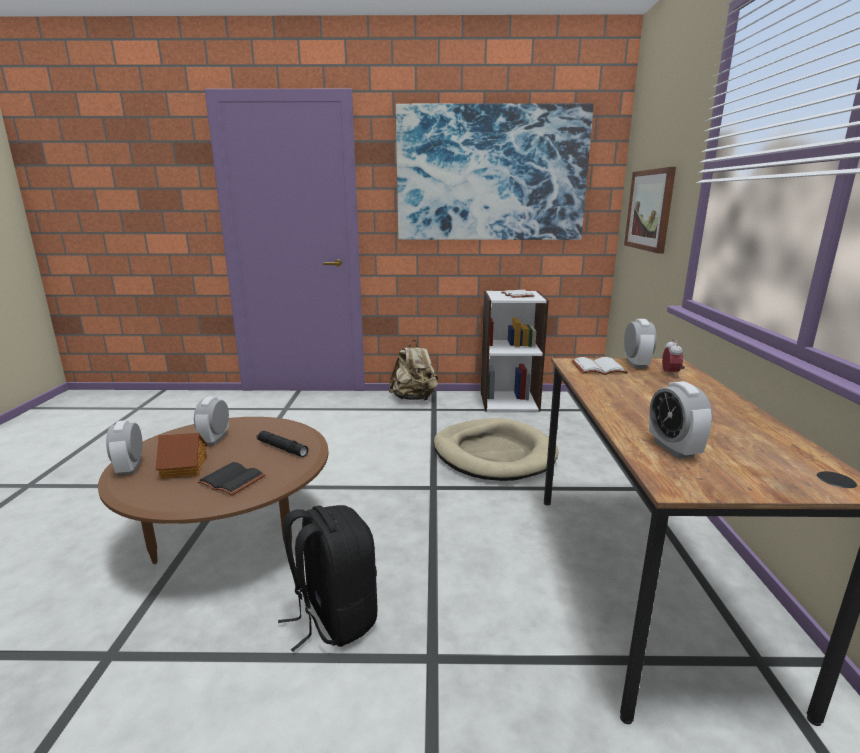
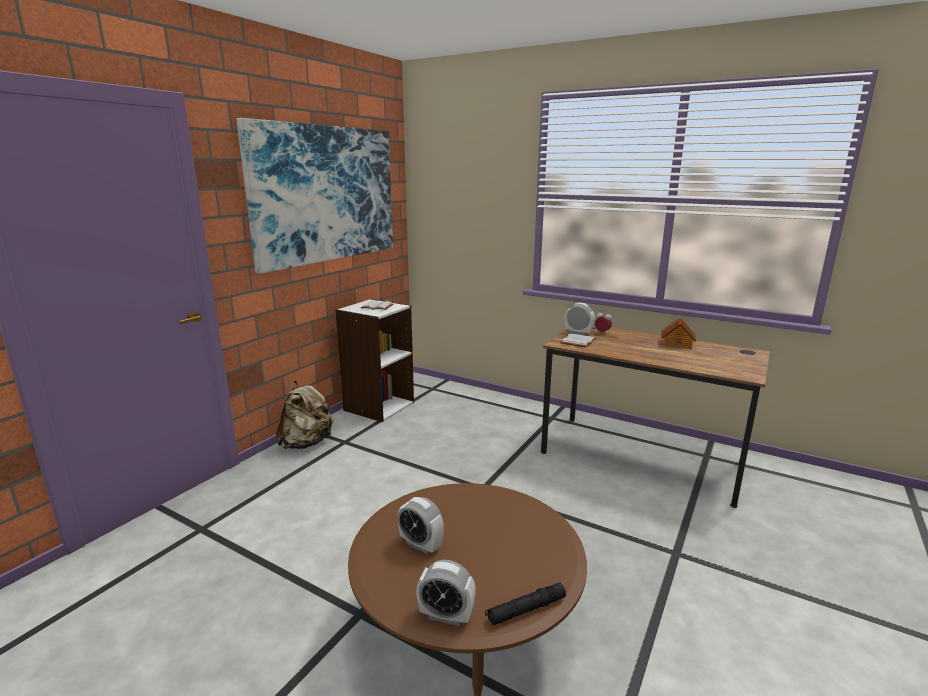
camera: 60 degrees left, 0 degrees up
(185, 467) = (478, 573): toy house -> toy house (677, 343)
(233, 480) = (530, 544): black book -> none
(282, 448) = (482, 507): black flashlight -> black flashlight (526, 609)
(333, 617) = (620, 586): black backpack -> none
(493, 454) = (459, 445): beige dog bed -> none
(650, 210) = (463, 221): picture -> none
(673, 449) = (709, 364): alarm clock -> none

